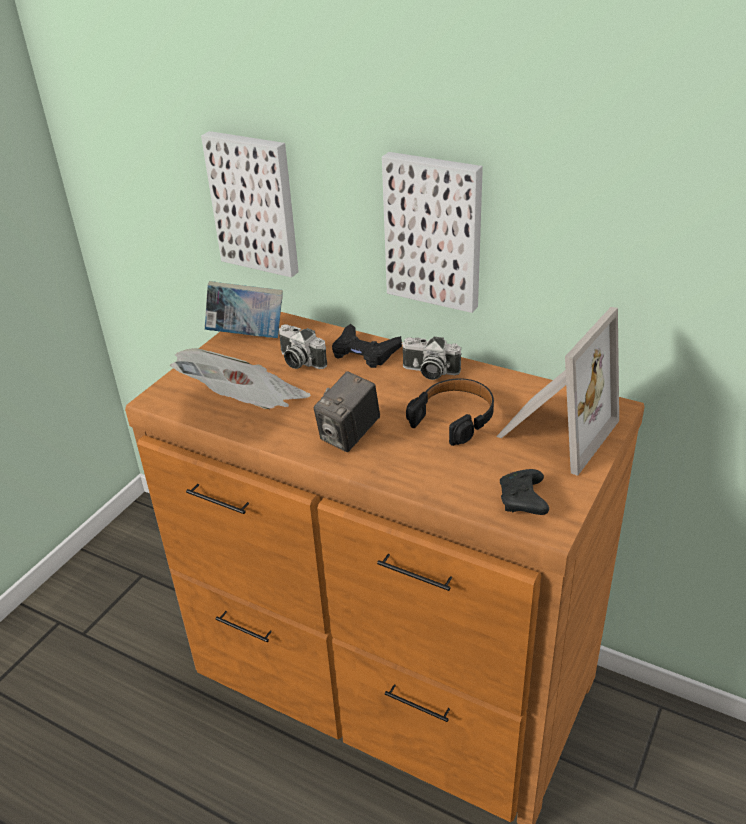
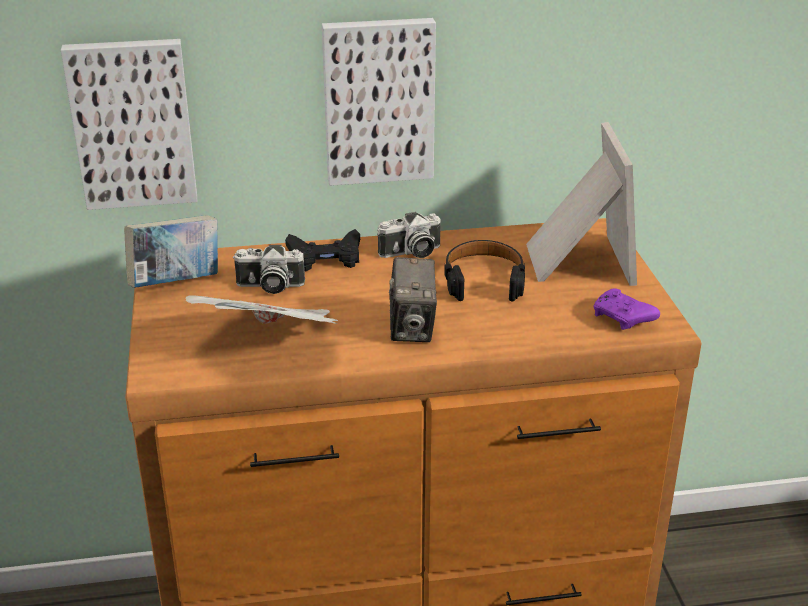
camera: 40 degrees left, 5 degrees down
(523, 501) = (623, 319): black game controller -> purple game controller

